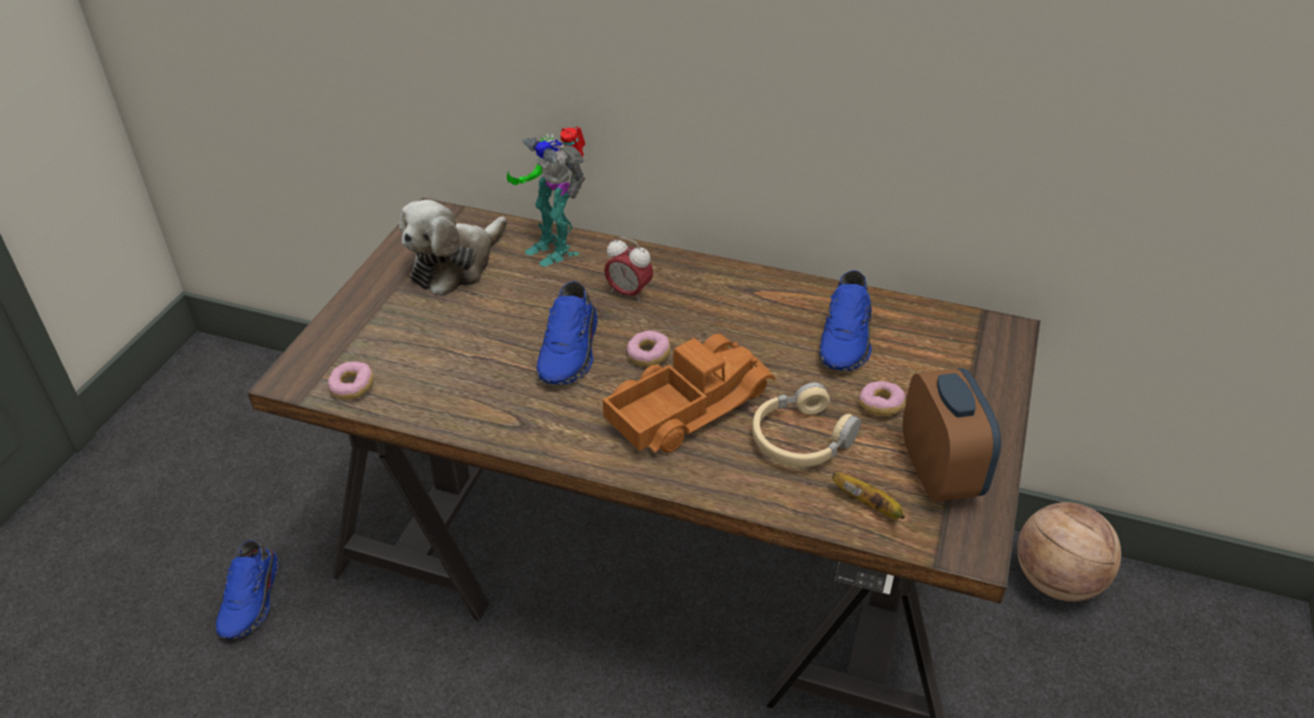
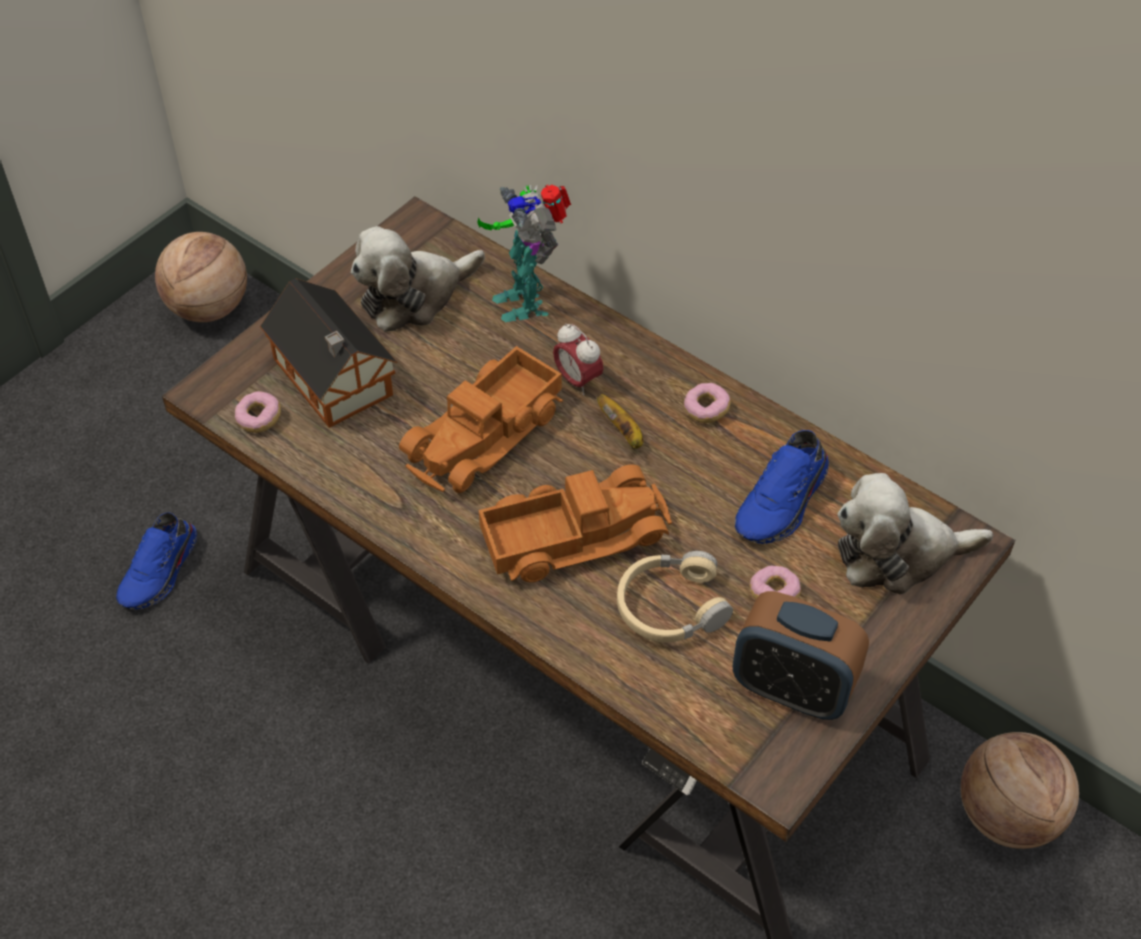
camera: 20 degrees right, 10 degrees up
(226, 377) = (209, 308): none -> basketball
(411, 342) = (334, 381): none -> toy house
(571, 351) = (487, 435): blue shoe -> toy truck
(648, 356) = (562, 464): donut -> donut (706, 410)
(869, 506) = (700, 701): banana -> banana (623, 432)
(940, 473) = (792, 688): alarm clock -> alarm clock turned 105 degrees clockwise
(960, 352) = (898, 554): none -> plush toy

